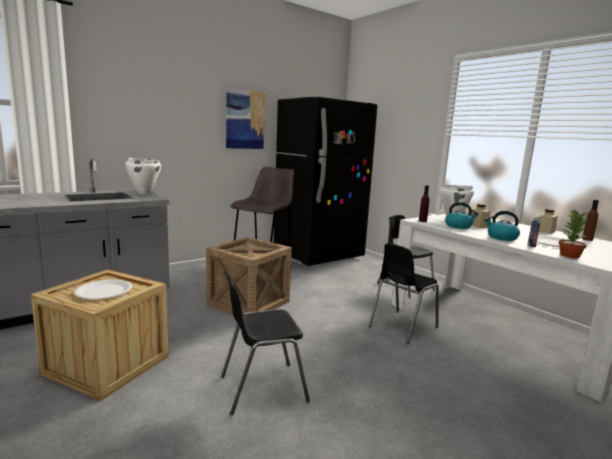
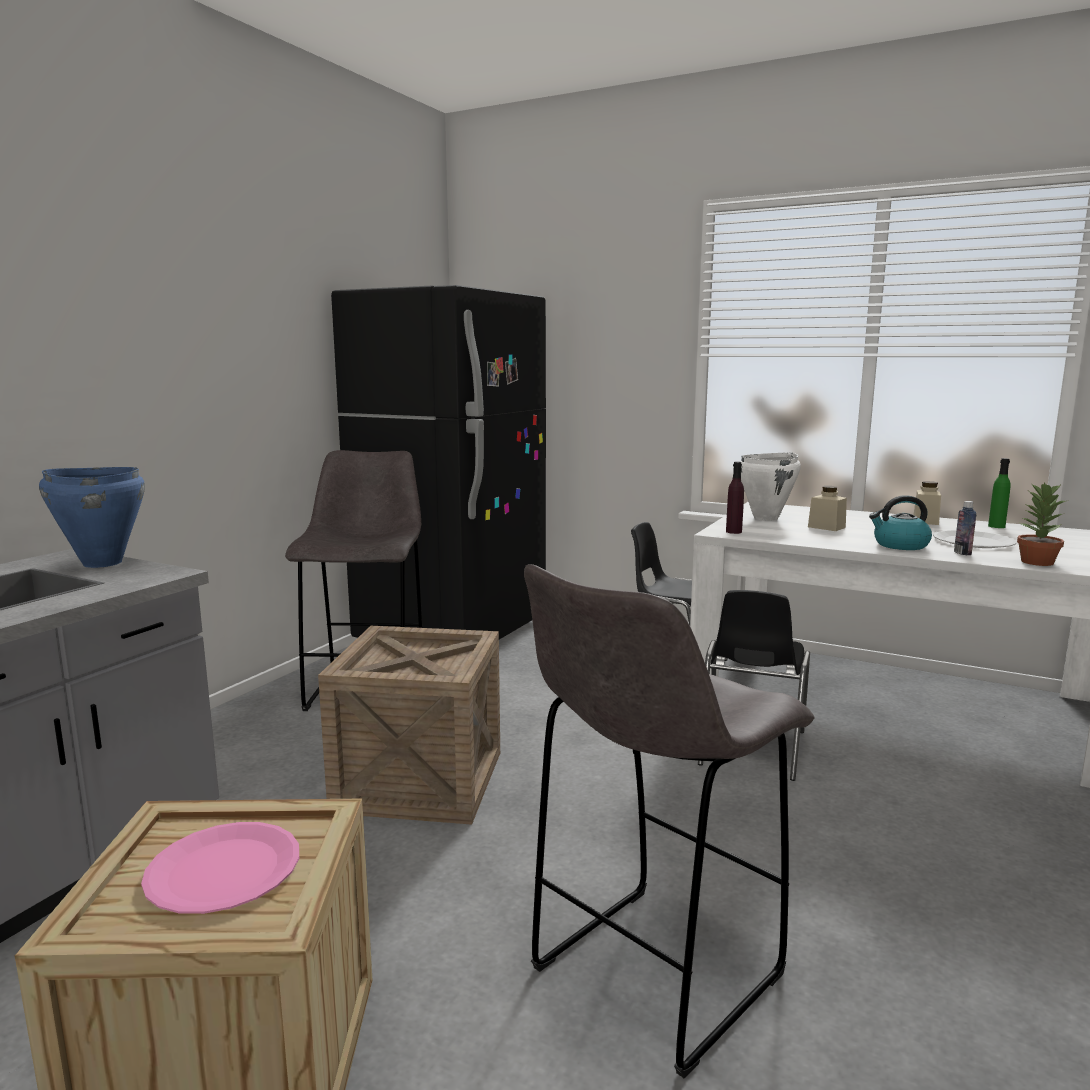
camera: 25 degrees left, 0 degrees up
(104, 291) = (223, 870): white plate -> pink plate
(144, 193) = (102, 563): white cooking pot -> blue cooking pot
(245, 119) = (270, 342): picture -> none
(262, 388) = (652, 975): black chair -> grey stool
(458, 226) = (804, 533): kettle -> none
(587, 239) = (996, 526): brown bottle -> green bottle

